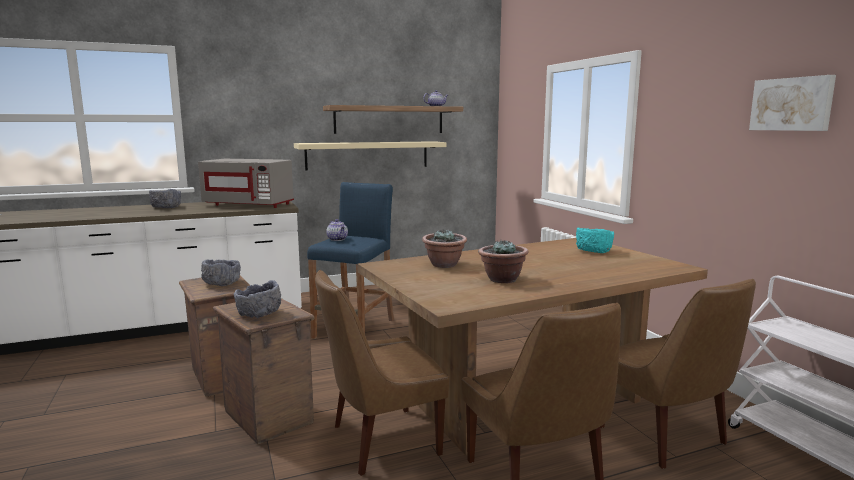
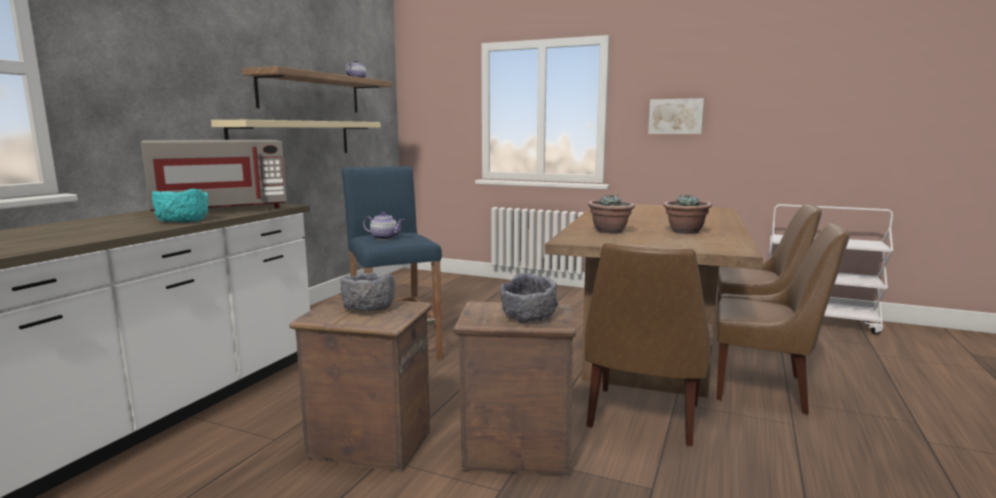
camera: 45 degrees left, 0 degrees up
(166, 207) = (86, 226): grey bowl -> none
(593, 251) = (644, 208): turquoise bowl -> turquoise bowl (182, 221)
(792, 104) = (762, 83): picture -> picture (675, 116)

